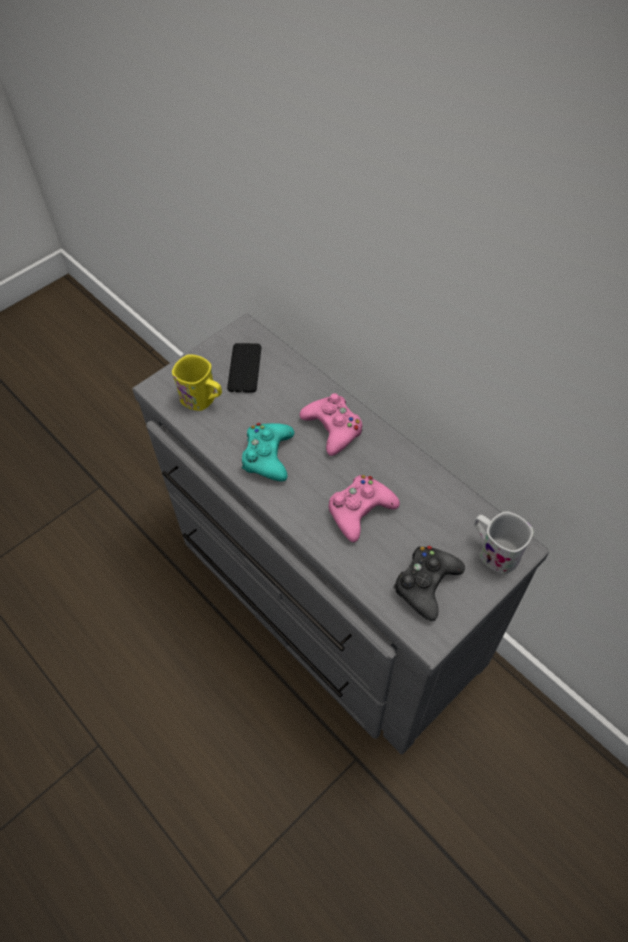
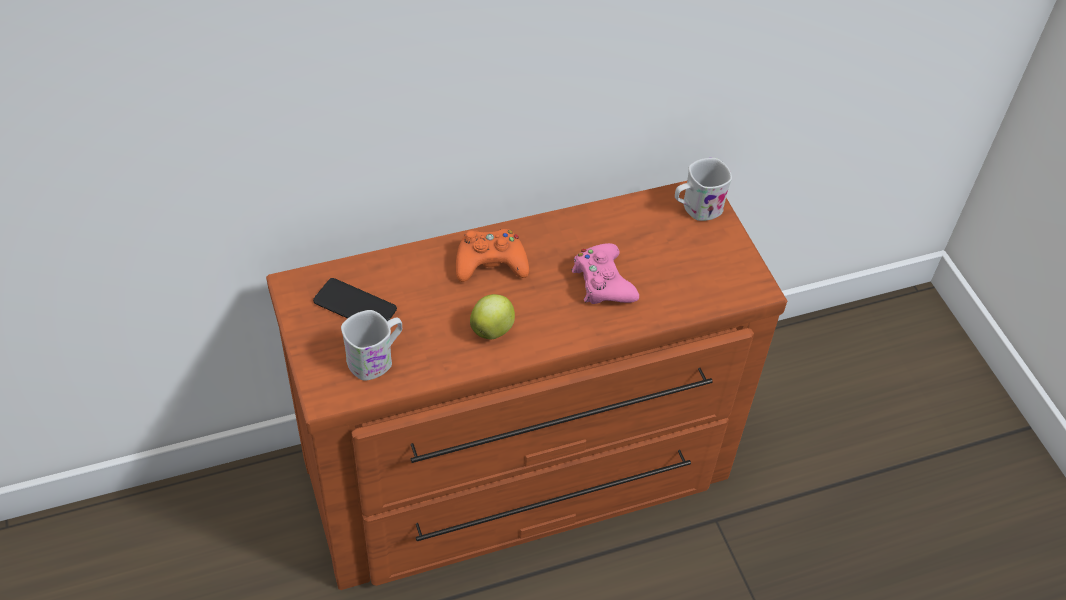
camera: 70 degrees left, 5 degrees down
(203, 400) = (376, 358): yellow mug -> white mug
(267, 456) = (492, 329): turquoise game controller -> apple
(319, 597) = (520, 477): grey dresser -> brown dresser
(333, 428) = (490, 263): pink game controller -> orange game controller
(426, 584) = (706, 268): black game controller -> none

